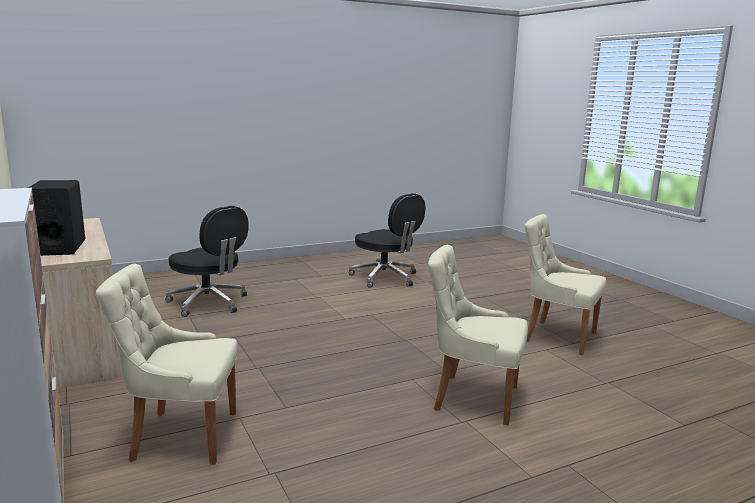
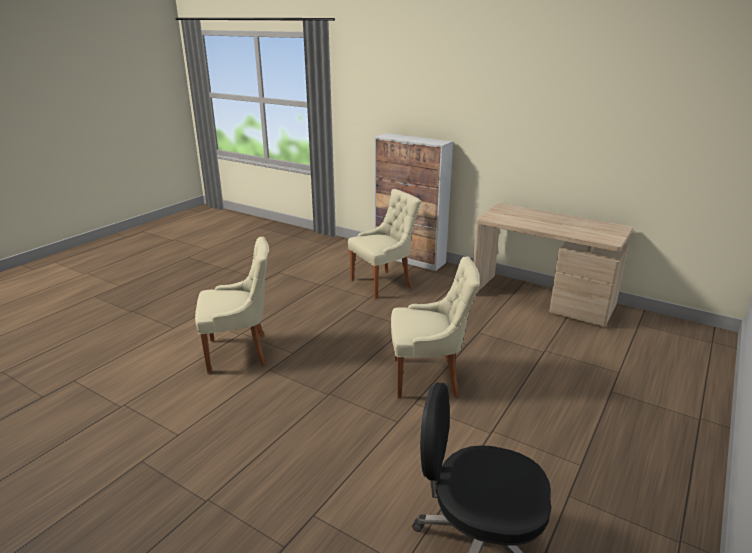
camera: 150 degrees right, 10 degrees up
(59, 248) = (524, 217): black speaker -> none
(209, 303) = (564, 373): black office chair -> none
(557, 336) = (161, 468): beige chair -> beige chair (428, 377)

